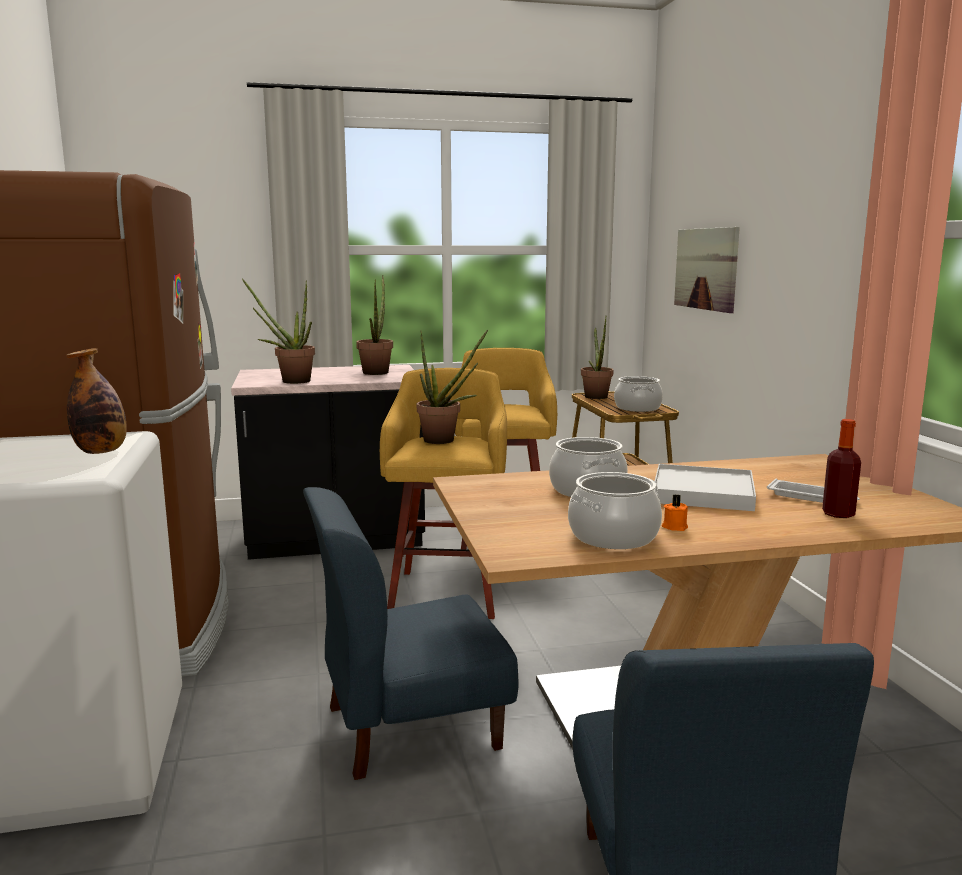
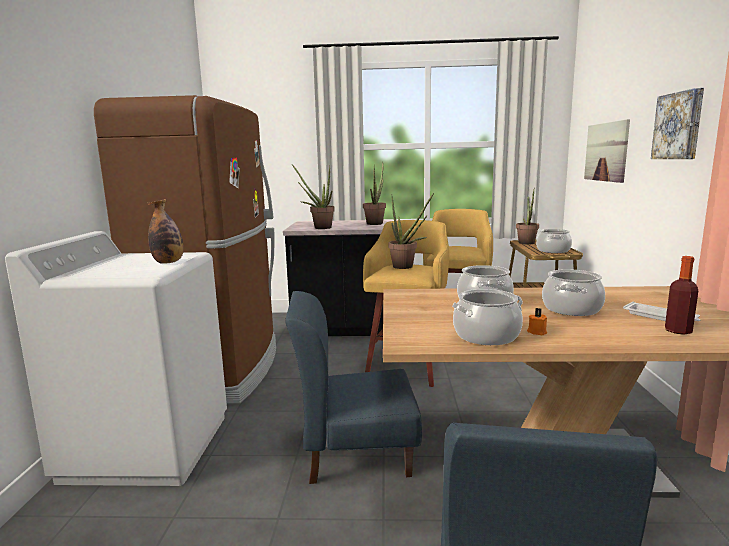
camera: 15 degrees right, 0 degrees up
(702, 493) = (571, 309): white tray -> cooking pot
(808, 243) = (679, 126): none -> picture

